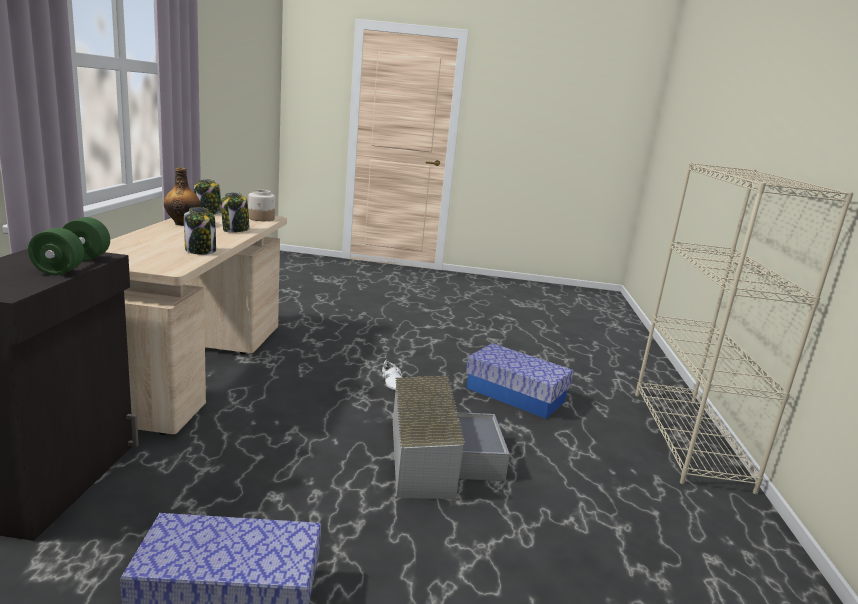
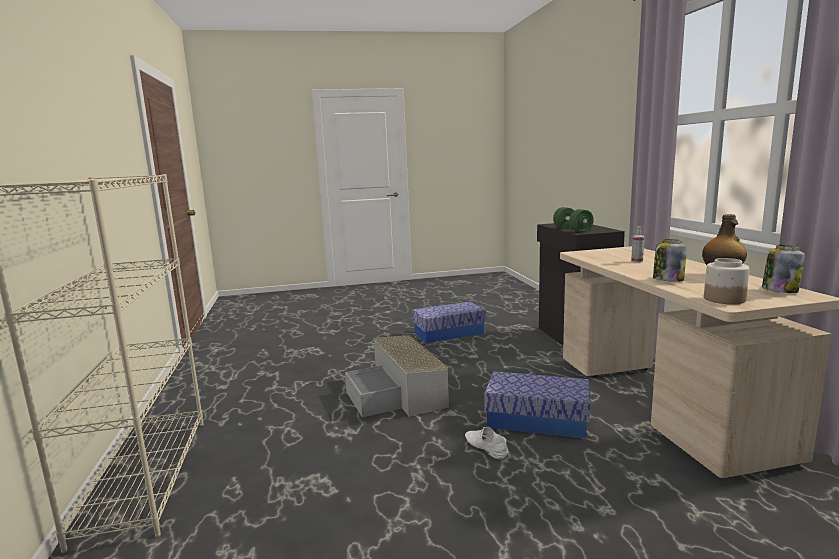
camera: 165 degrees right, 5 degrees down
(171, 245) = (637, 261): none -> spray bottle
(201, 251) = (607, 262): jar -> none
(515, 394) = (342, 475): storage box -> storage box (537, 420)

